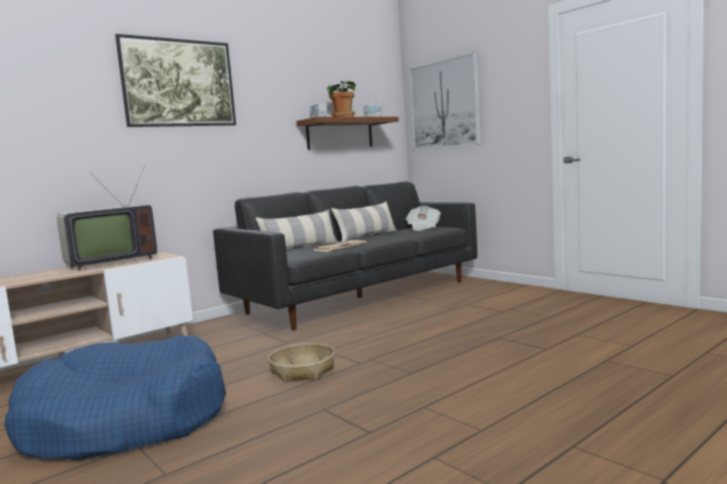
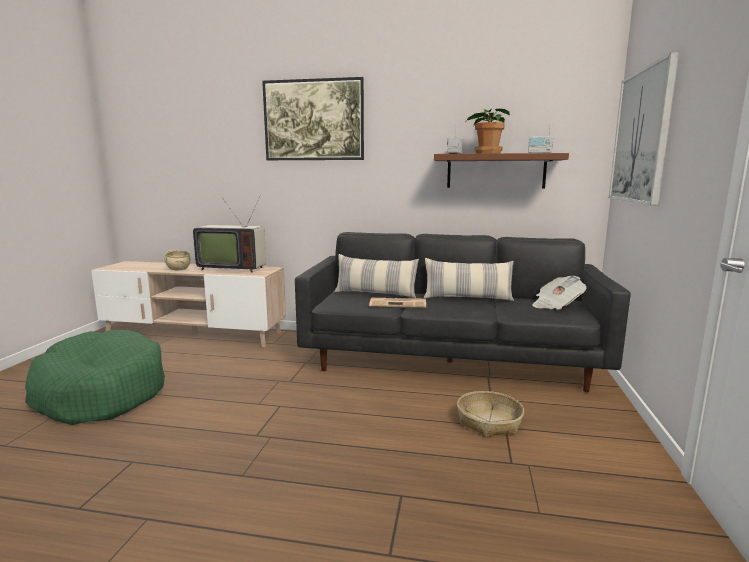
camera: 50 degrees right, 5 degrees up
(39, 276) = (178, 269): none -> beige bowl
(125, 420) = (100, 392): blue dog bed -> green dog bed
(302, 371) = (222, 415): basket -> basket (489, 422)

